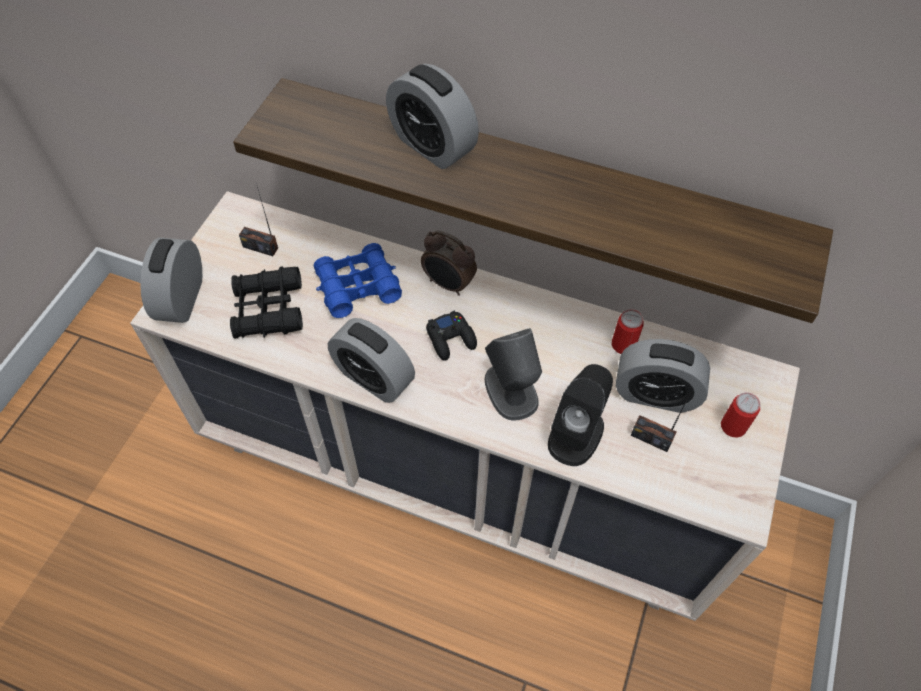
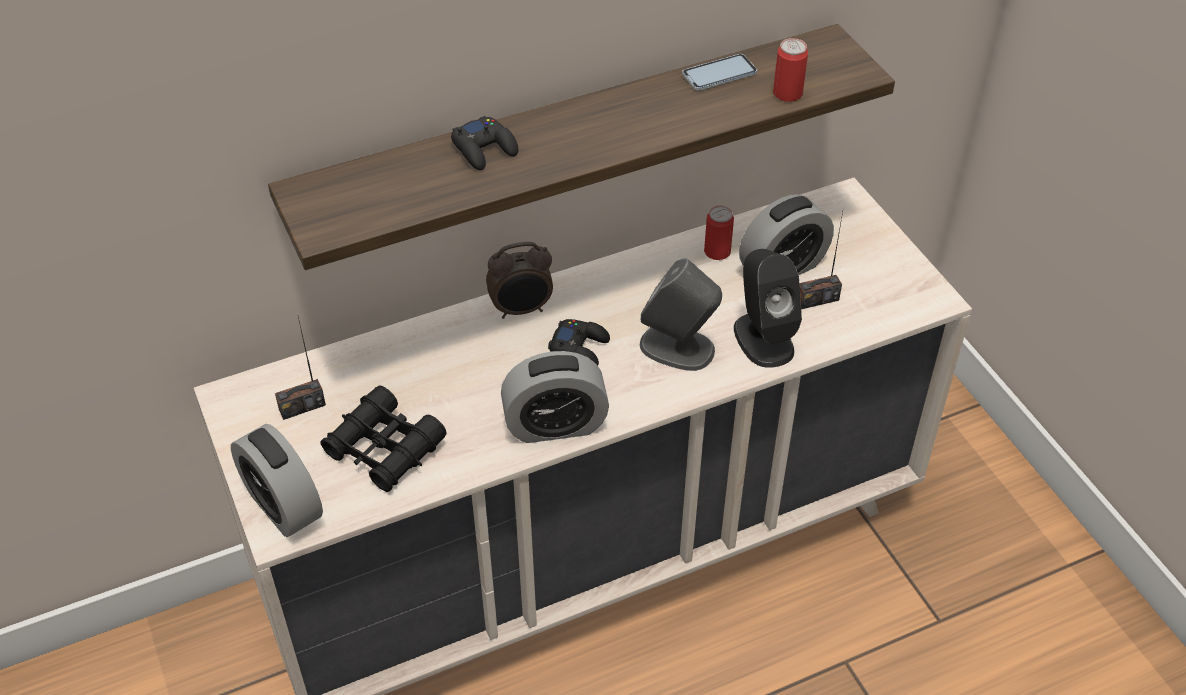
camera: 45 degrees left, 10 degrees down
(357, 286) = (443, 369): blue binoculars -> none
(432, 146) = (485, 149): alarm clock -> black game controller
(673, 205) = (719, 74): none -> phone
(733, 426) = (860, 249): can -> can (787, 93)

